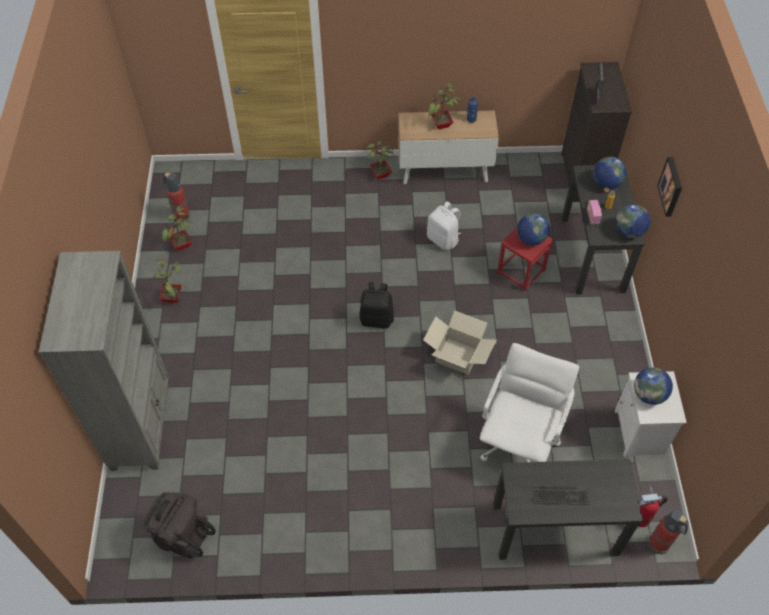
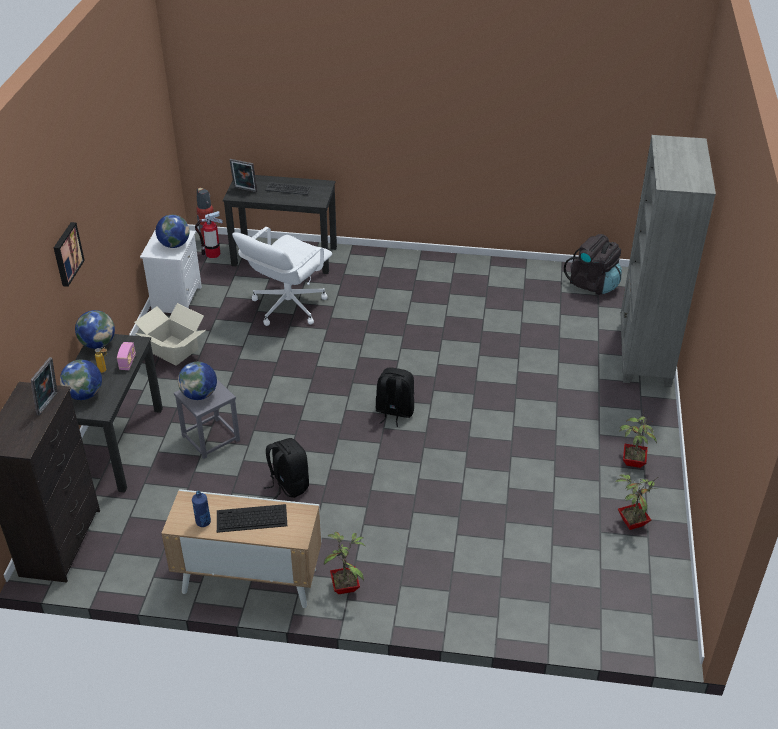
camera: 170 degrees left, 15 degrees down
(181, 215) = (640, 565): fire extinguisher -> none
(441, 125) = (251, 518): potted plant -> keyboard
(443, 239) = (288, 485): white backpack -> black backpack
(457, 356) = (318, 370): cardboard box -> cardboard box (174, 350)
(520, 271) = (211, 438): red stool -> grey stool
(613, 483) = (244, 190): none -> picture frame

